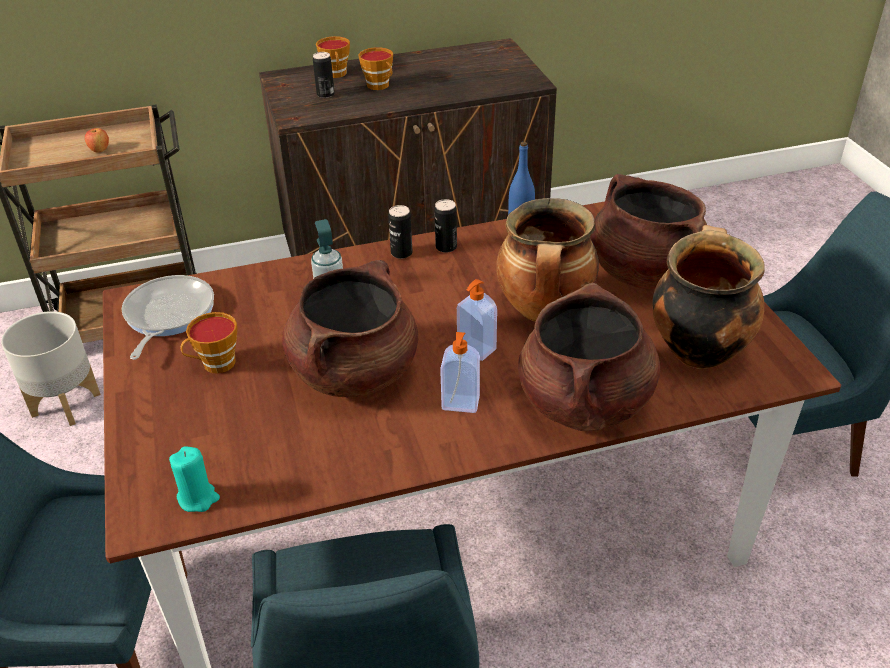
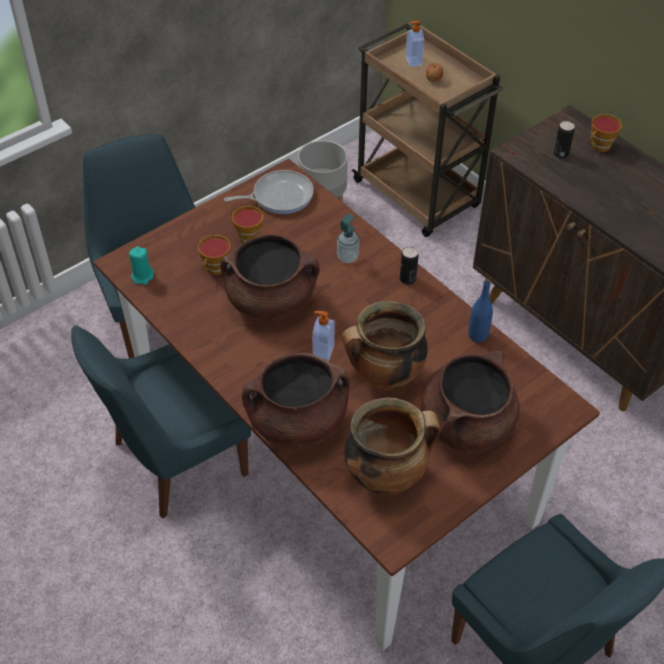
camera: 65 degrees right, 10 degrees up
(380, 86) = (599, 178): cup -> cup (215, 269)
(446, 247) = (429, 300): can -> none
(460, 404) = (266, 361): soap dispenser -> soap dispenser (412, 61)

